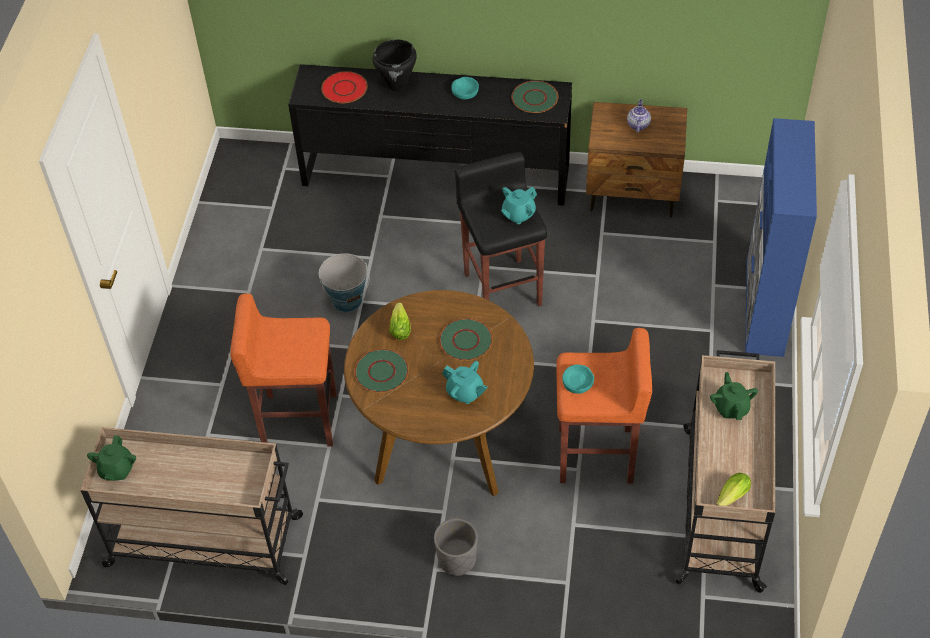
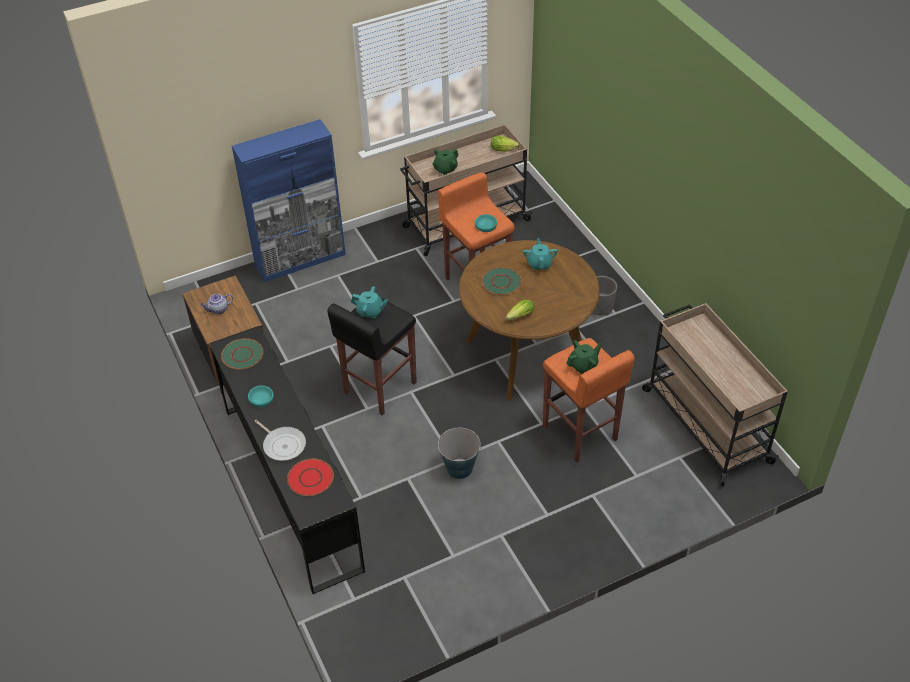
camera: 125 degrees left, 5 degrees down
(116, 470) = (751, 397): green teapot -> green teapot (583, 365)
(382, 372) = (561, 306): green plate -> none
(397, 85) = (283, 445): black cooking pot -> frying pan

